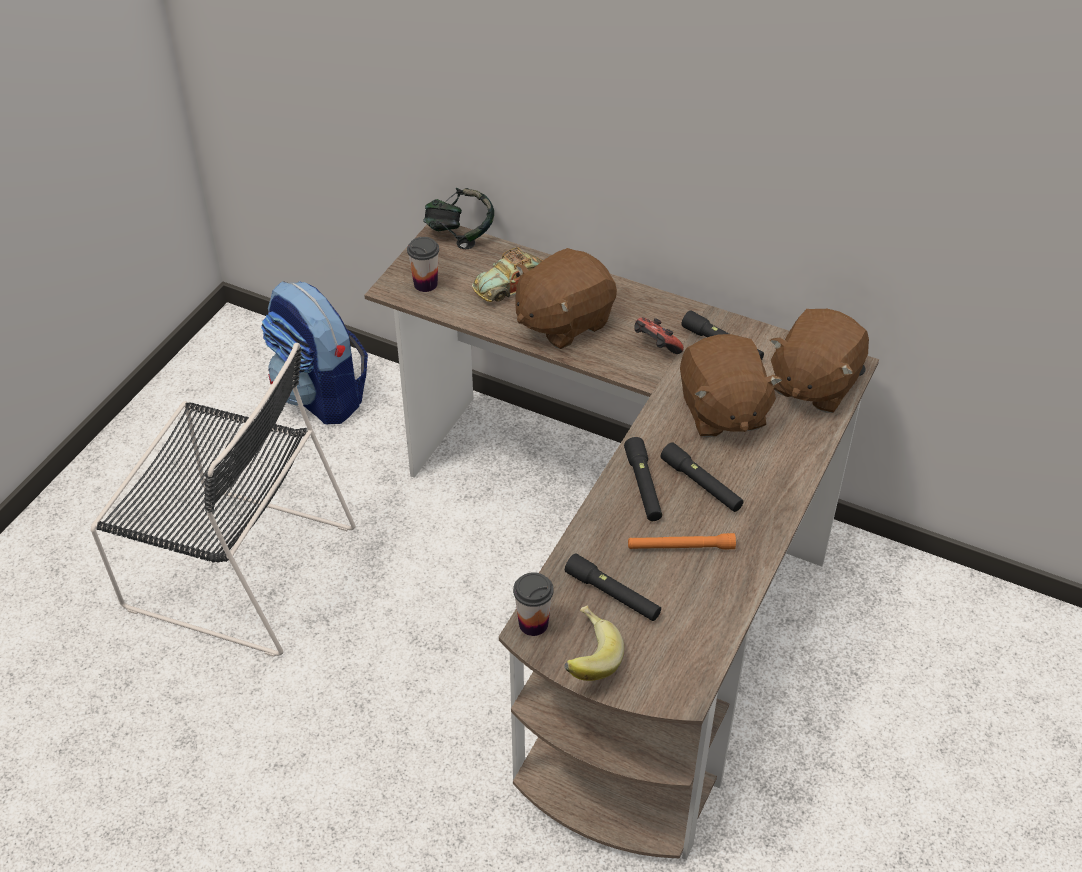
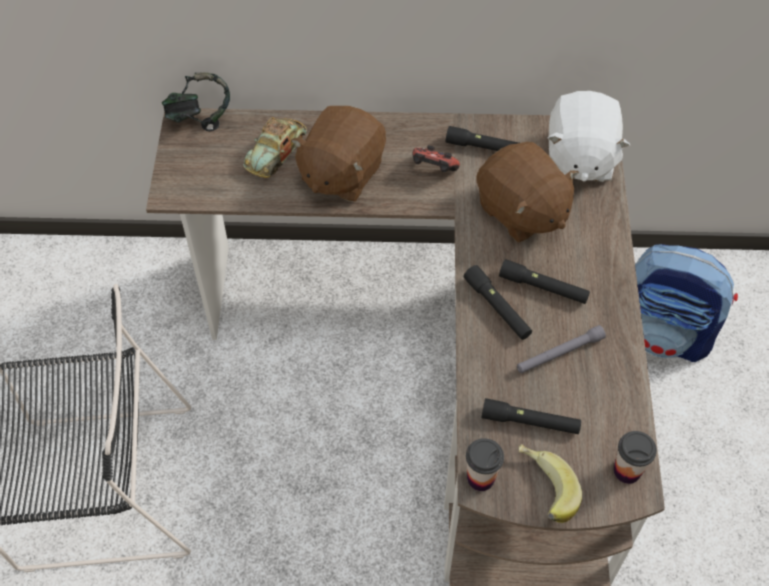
camera: 25 degrees left, 10 degrees up
(321, 395) = (91, 292): backpack -> backpack (663, 333)
(425, 284) = (197, 178): cup -> cup (627, 471)
(680, 547) = (559, 354): orange flashlight -> grey flashlight
(813, 384) = (579, 158): brown plush toy -> white plush toy

